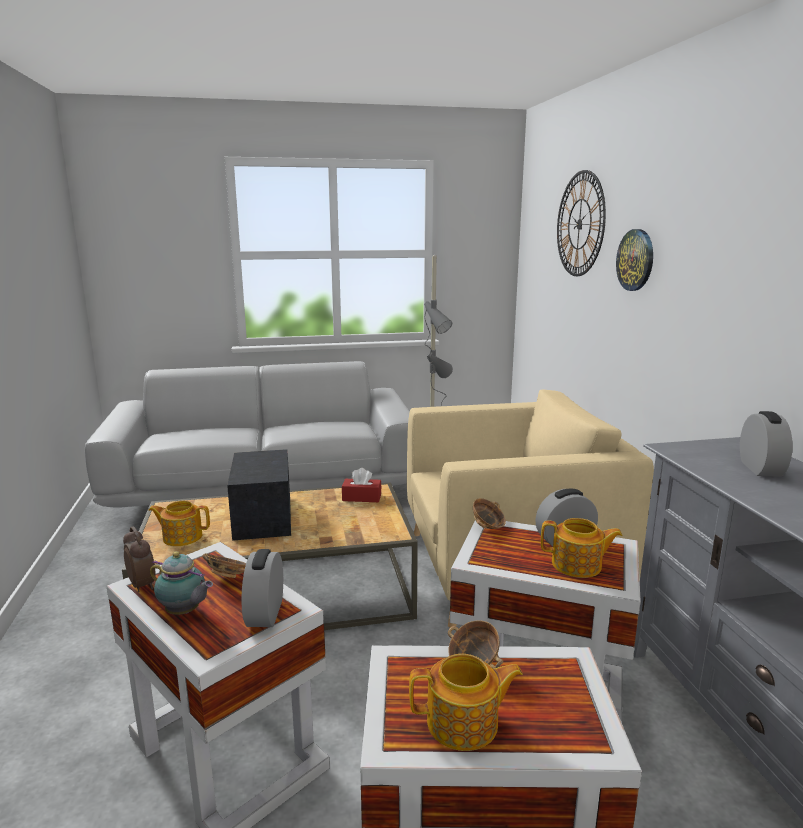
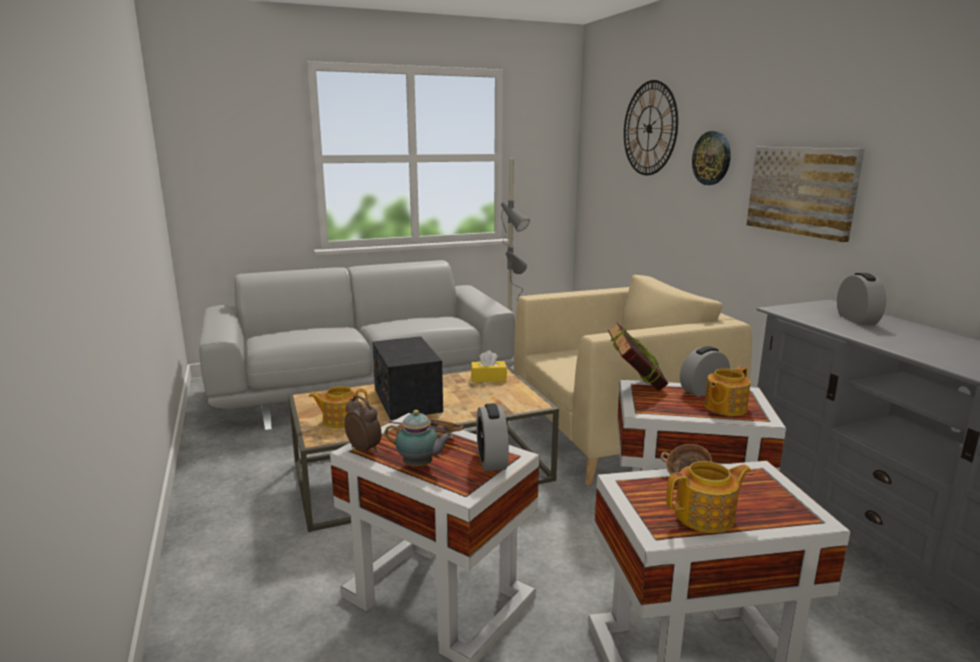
camera: 10 degrees left, 0 degrees up
(361, 497) = (488, 378): red tissue box -> yellow tissue box
(488, 527) = (635, 386): bowl -> book
(577, 565) = (724, 407): teapot -> teapot turned 135 degrees clockwise
(722, 303) = (802, 191): none -> picture

